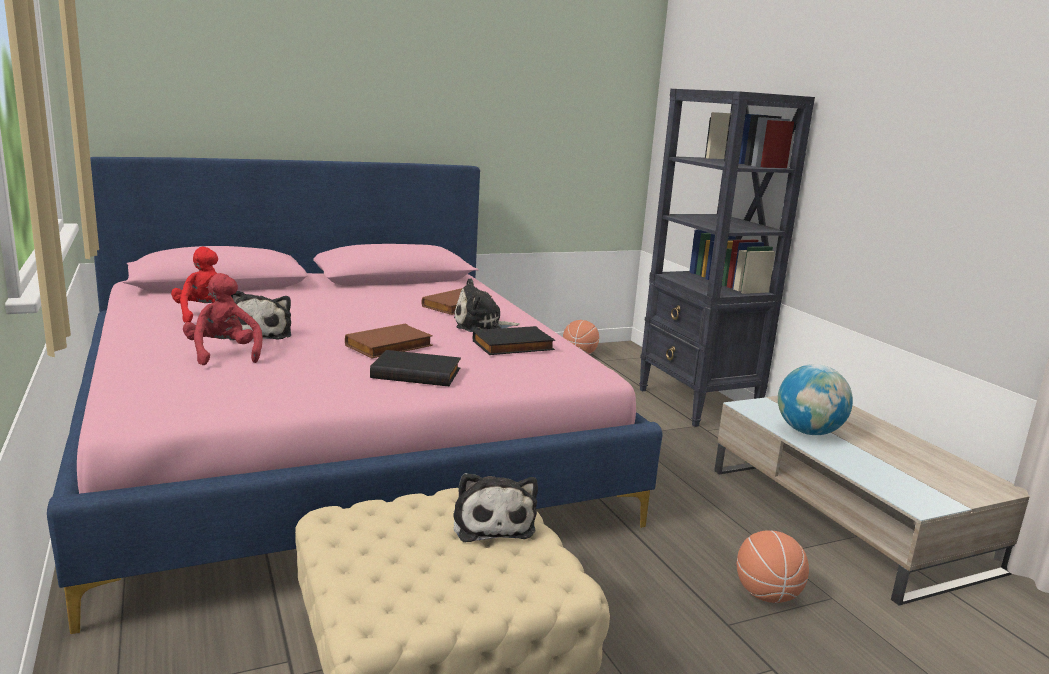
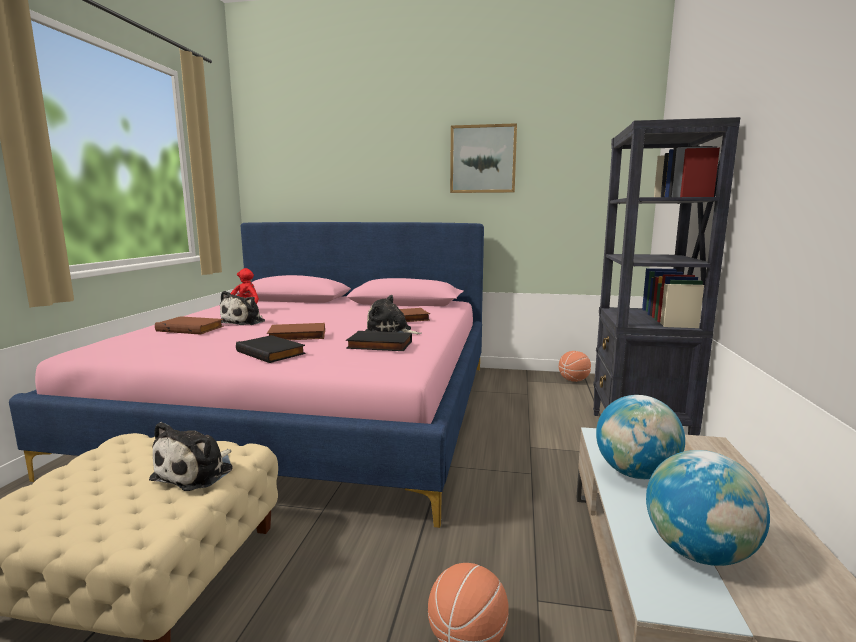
camera: 35 degrees right, 5 degrees down
(224, 354) = (191, 328): red plush toy -> brown book
(471, 78) = (483, 159): none -> picture
(903, 474) = (698, 553): none -> globe

